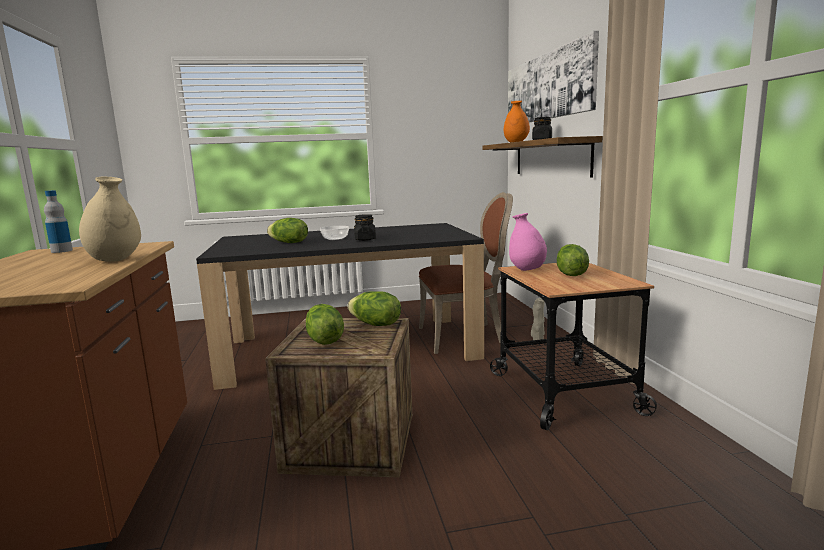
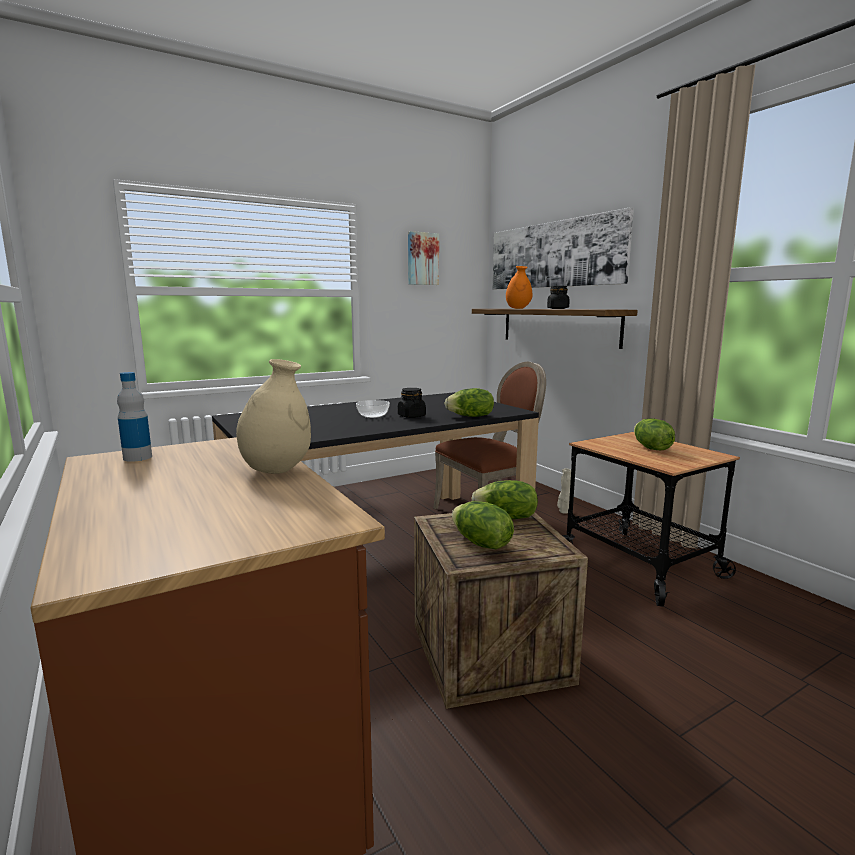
camera: 20 degrees left, 0 degrees up
(289, 243) = (327, 423): lettuce -> lettuce (471, 416)
(435, 101) = (422, 259): none -> picture
(527, 270) = (603, 445): pink vase -> none

